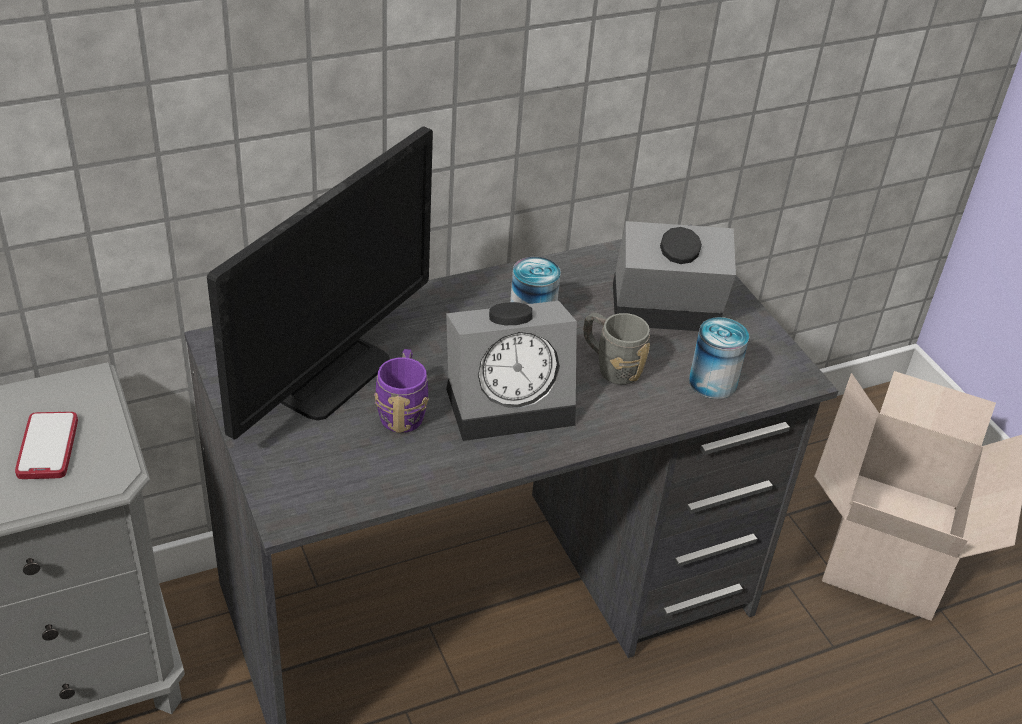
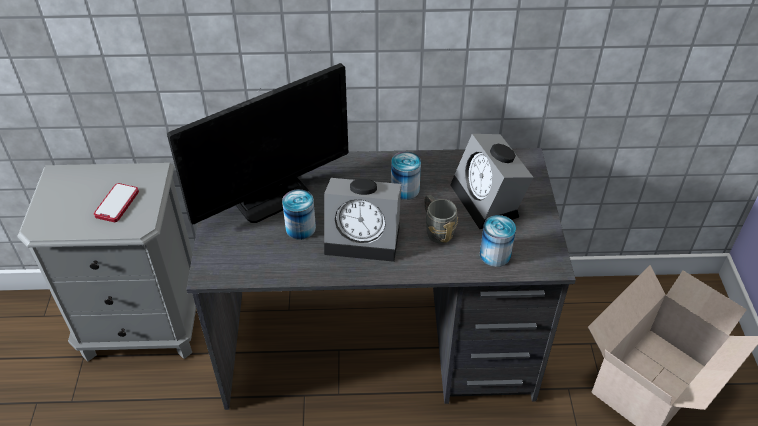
camera: 25 degrees right, 5 degrees up
(403, 410) = (300, 228): purple mug -> can
(661, 311) = (489, 201): alarm clock -> alarm clock turned 135 degrees counterclockwise

